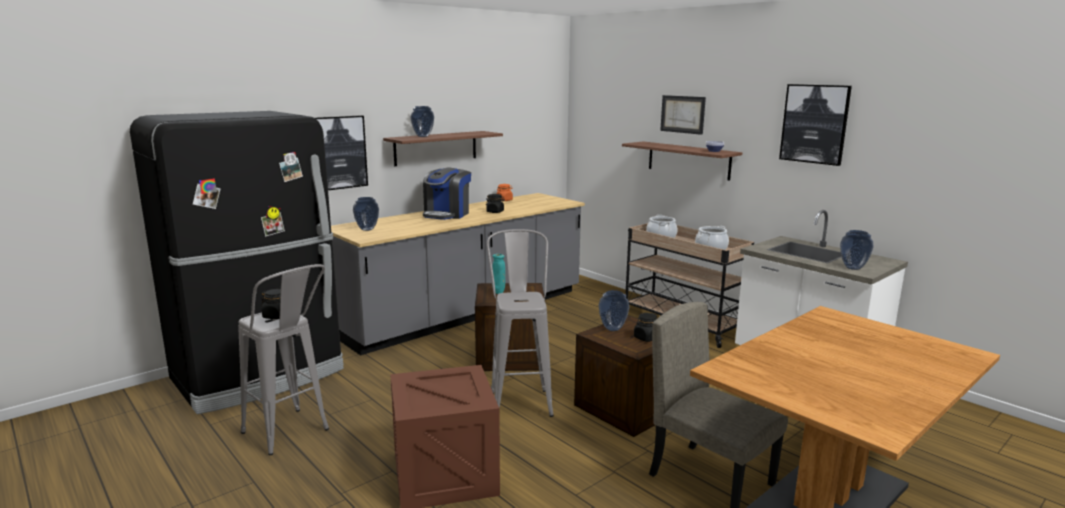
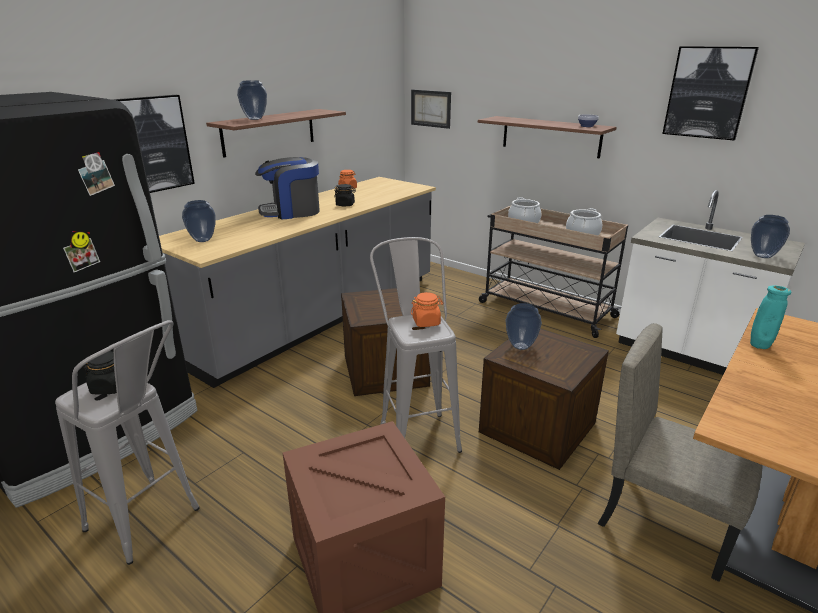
camera: 10 degrees left, 10 degrees up
(447, 214) = (291, 212): coffee machine -> coffee machine turned 60 degrees clockwise
(498, 293) = (371, 305): turquoise vase -> turquoise vase (759, 346)
(527, 297) = (426, 322): none -> orange jar
(646, 338) = (563, 356): black jar -> none
(682, 114) = (545, 84): picture -> picture (431, 108)

